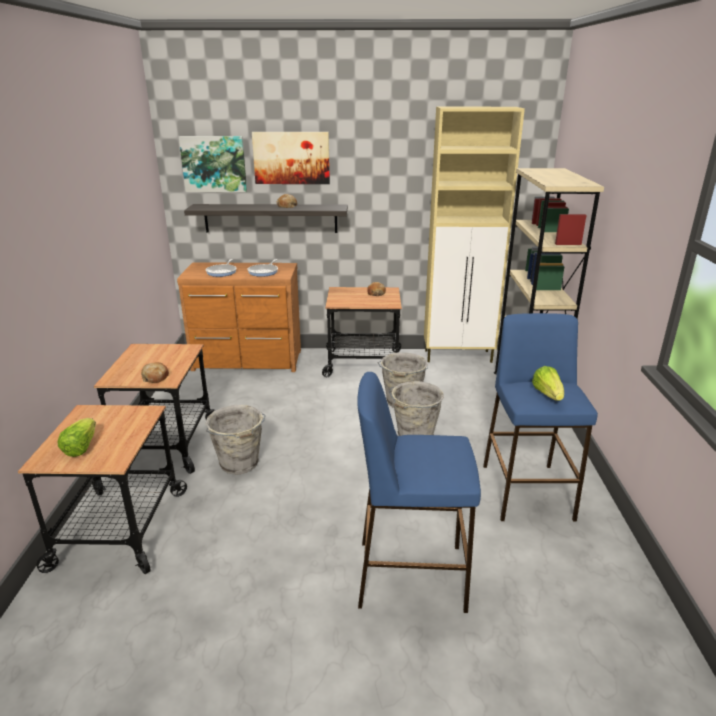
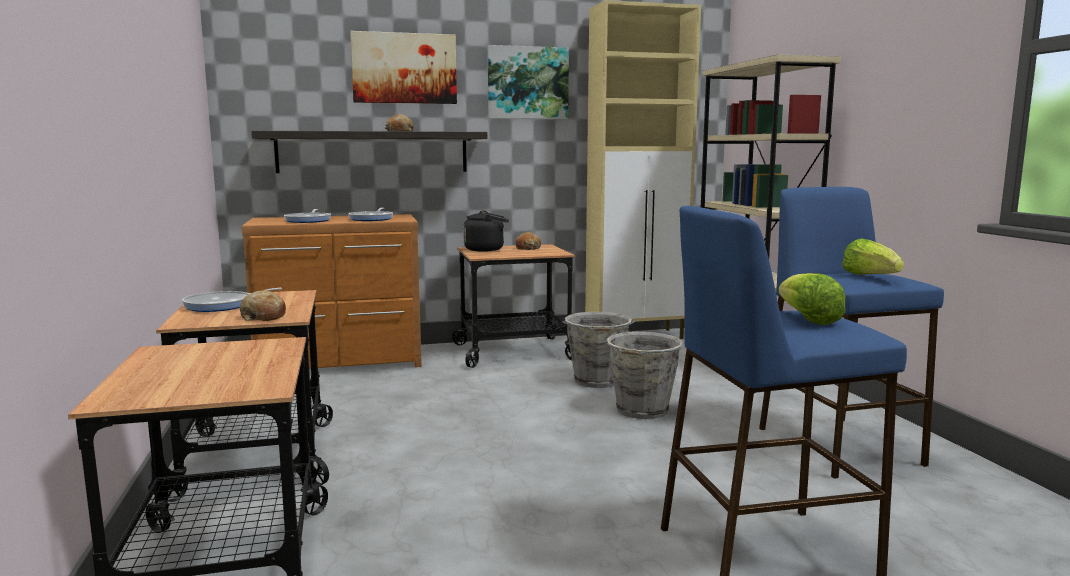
camera: 15 degrees left, 15 degrees down
(81, 447) = (183, 381): lettuce -> lettuce (807, 319)
(140, 359) = (222, 305): none -> frying pan
(214, 164) = (292, 74): picture -> picture (527, 83)
(239, 464) = (398, 466): grey bucket -> none
(346, 293) = (487, 249): none -> black kettle

